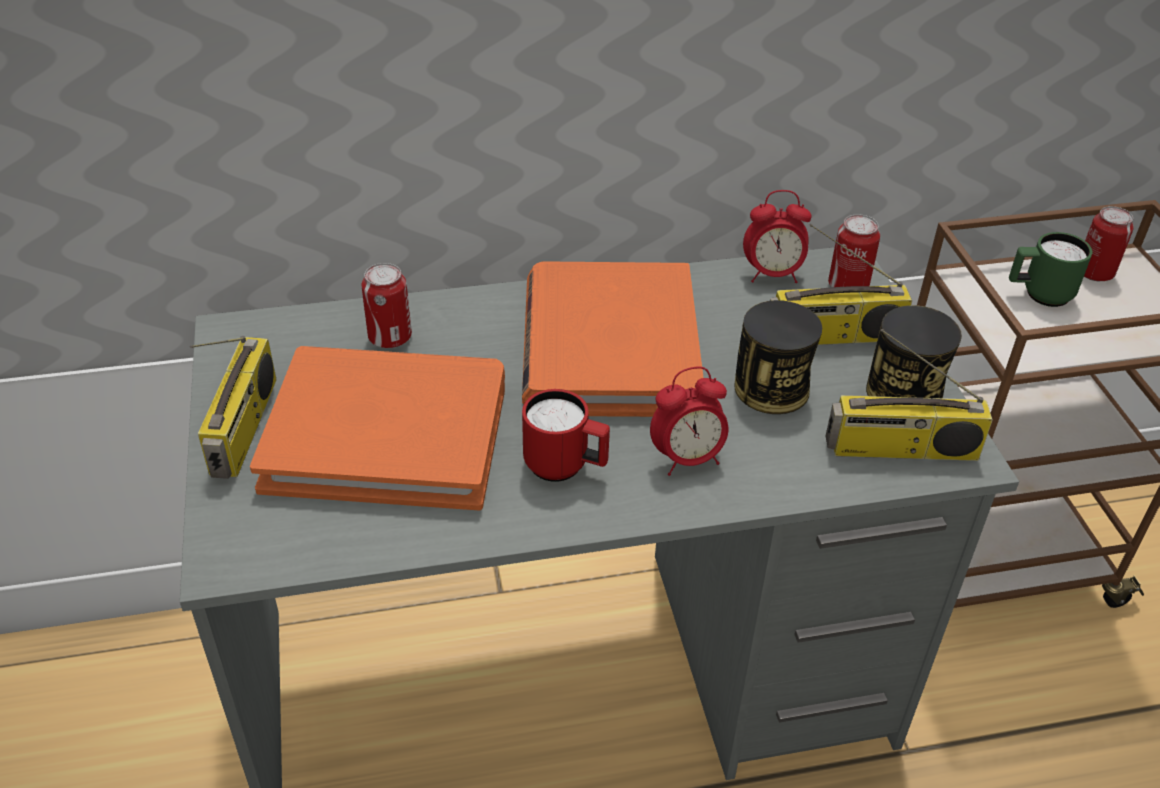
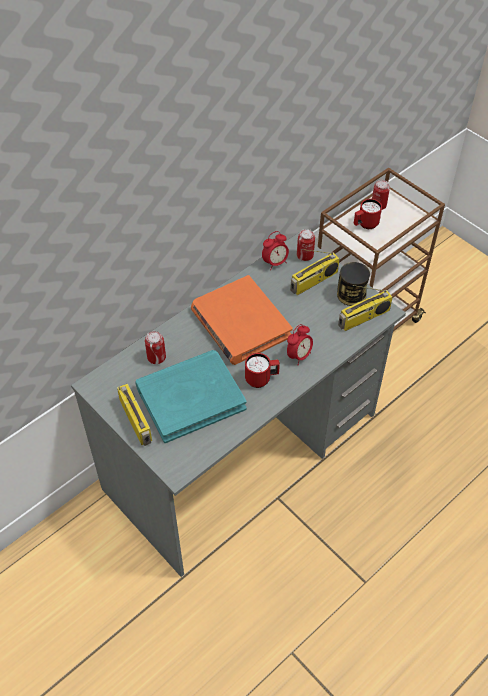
camera: 30 degrees left, 10 degrees up
(387, 434) = (190, 397): orange book -> turquoise book
(771, 388) = (307, 314): can -> none
(1038, 295) = (365, 225): green mug -> red mug

